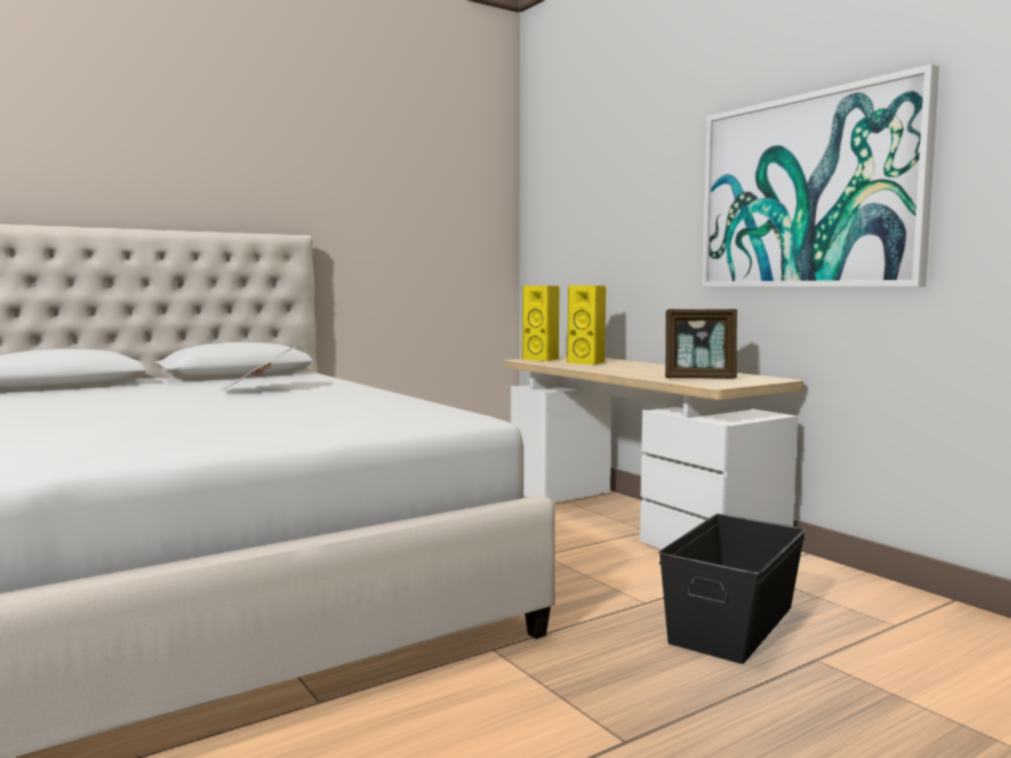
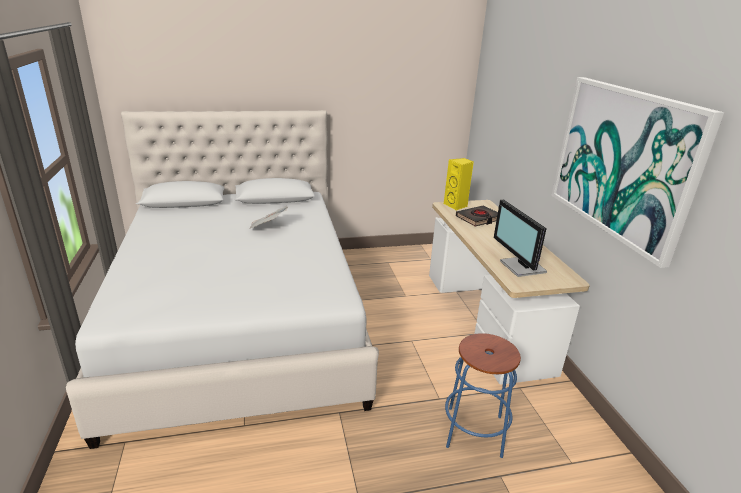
camera: 20 degrees right, 20 degrees up
(588, 363) = (478, 218): yellow speaker -> black book
(700, 378) = (521, 267): picture frame -> monitor
(731, 624) = (474, 431): black storage box -> blue stool

